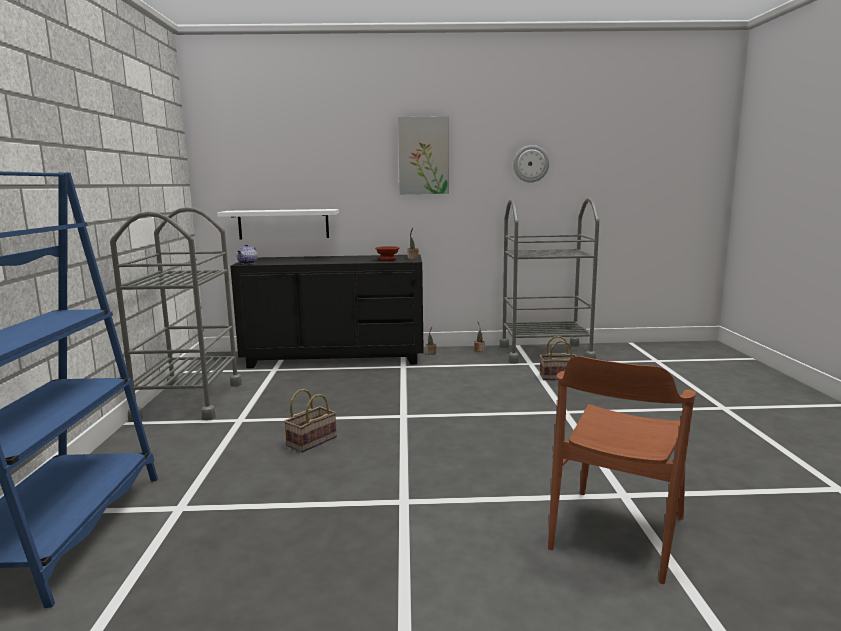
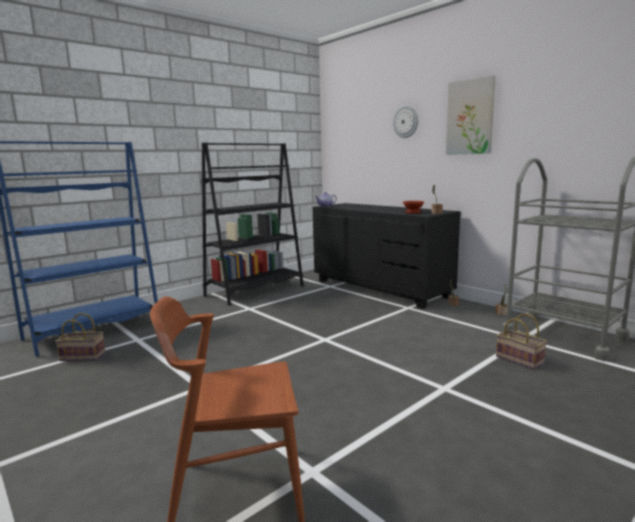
camera: 50 degrees right, 0 degrees up
(189, 401) = (255, 291): grey cart -> black bookcase
(283, 224) = (367, 179): white shelf -> none
(312, 441) = (248, 333): basket -> basket (84, 356)
(530, 164) = (584, 117): wall clock -> wall clock (406, 121)

